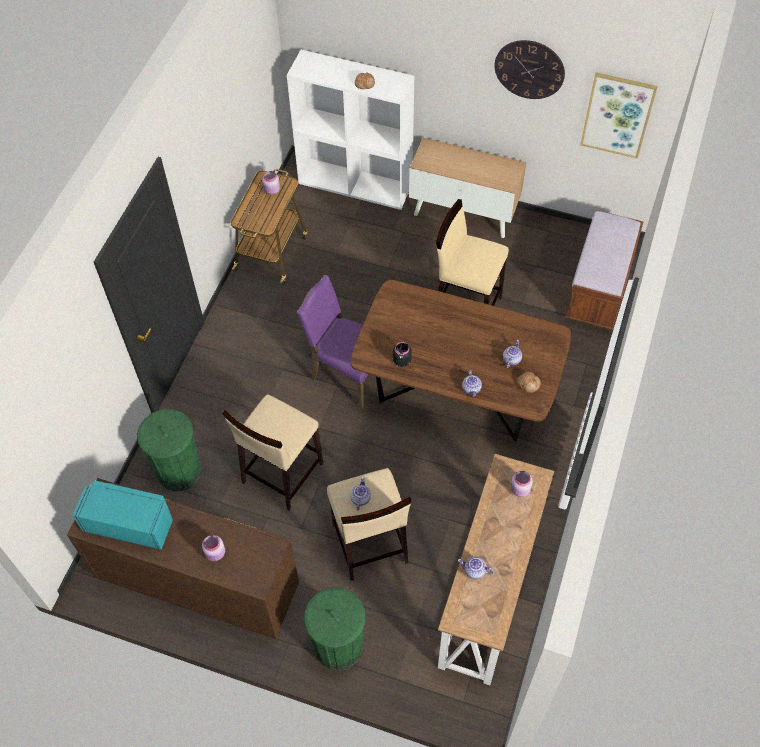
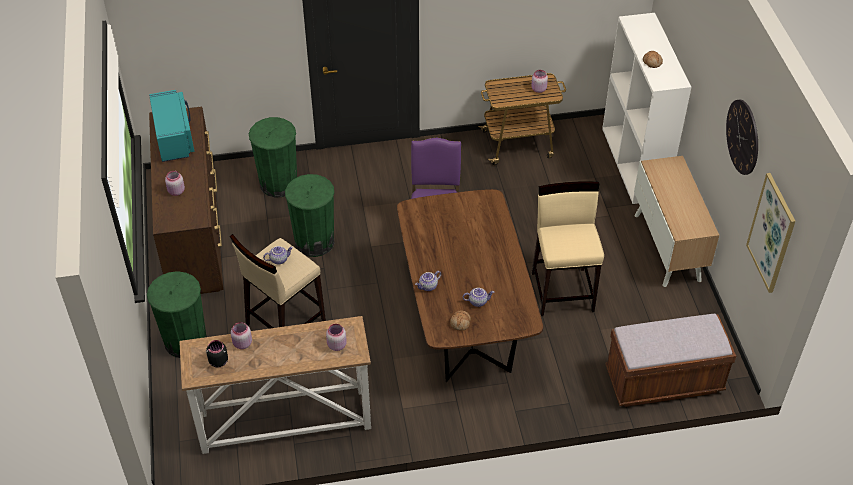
camera: 60 degrees right, 10 degrees down
(281, 473) = (314, 242): beige stool -> green trash can
(401, 361) = (424, 231): black jar -> black jar (218, 361)
(474, 571) = (242, 344): teapot -> pink jar

